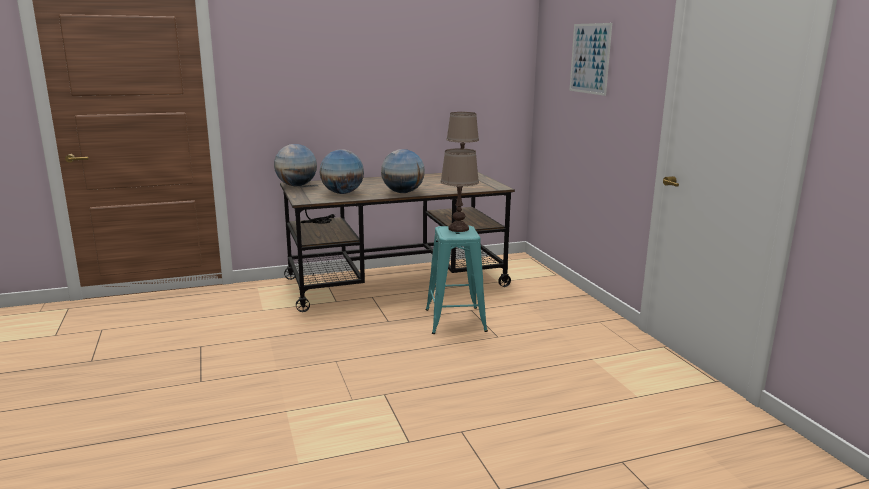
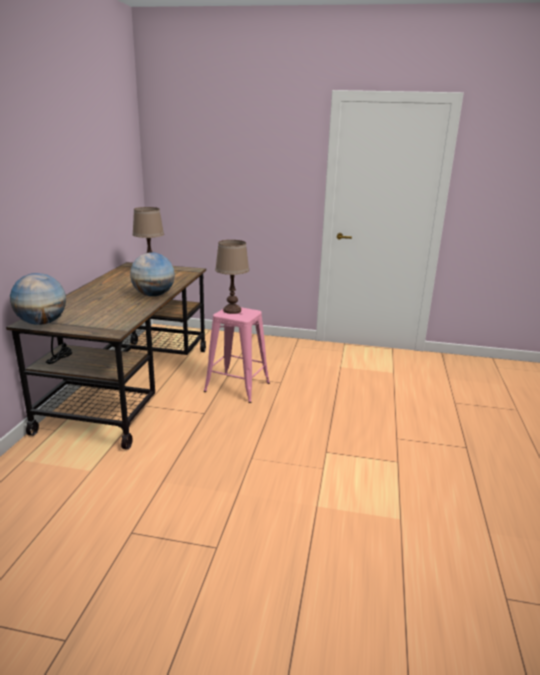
camera: 60 degrees left, 5 degrees up
(342, 193) = (113, 313): globe -> none
(455, 320) = (237, 387): turquoise stool -> pink stool
(590, 58) = (230, 151): picture -> none

